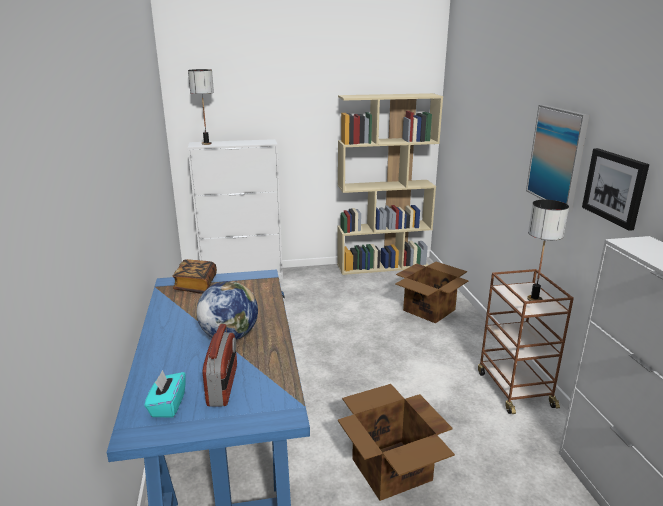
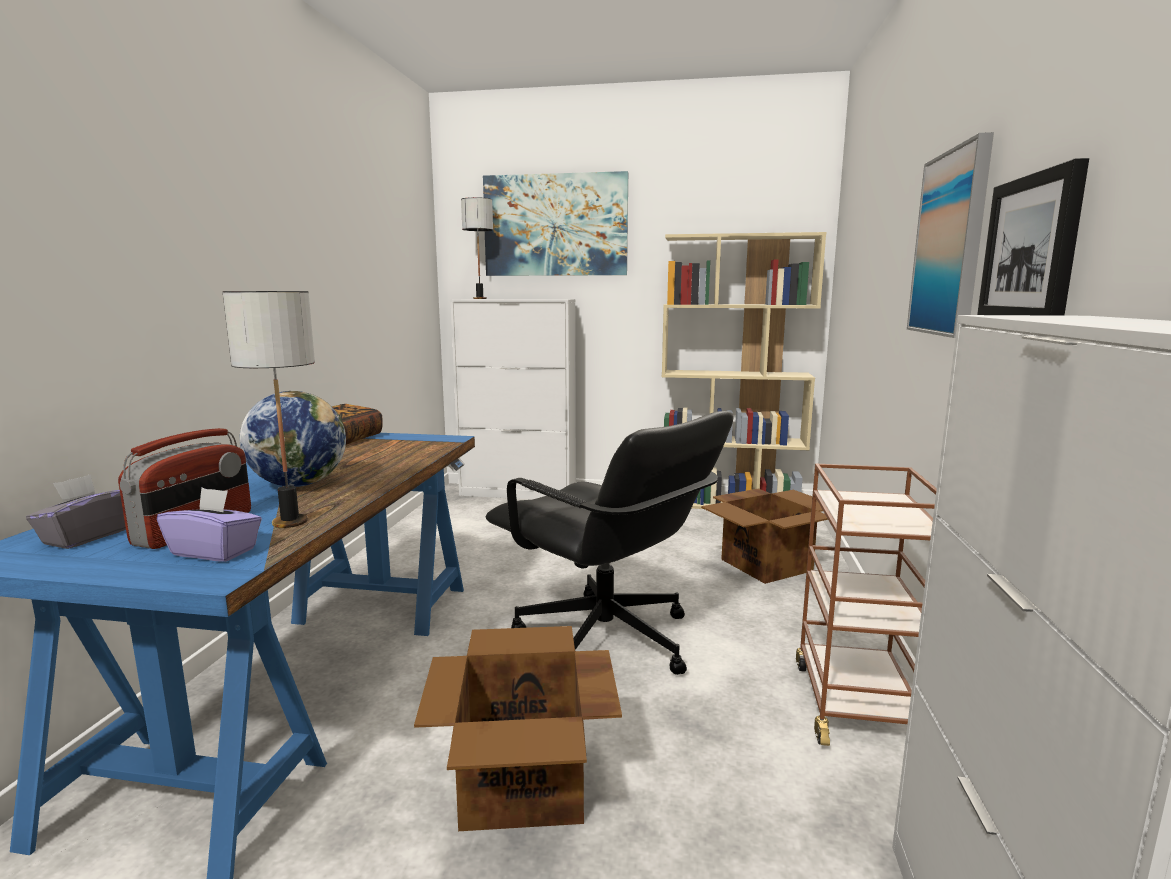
camera: 20 degrees right, 10 degrees down
(167, 405) = (87, 536): turquoise tissue box -> grey tissue box
(258, 86) = (555, 225): none -> picture
(261, 400) = (215, 551): none -> purple tissue box
(376, 379) = (606, 641): none -> black office chair
(535, 299) = (887, 513): table lamp -> table lamp (291, 522)

